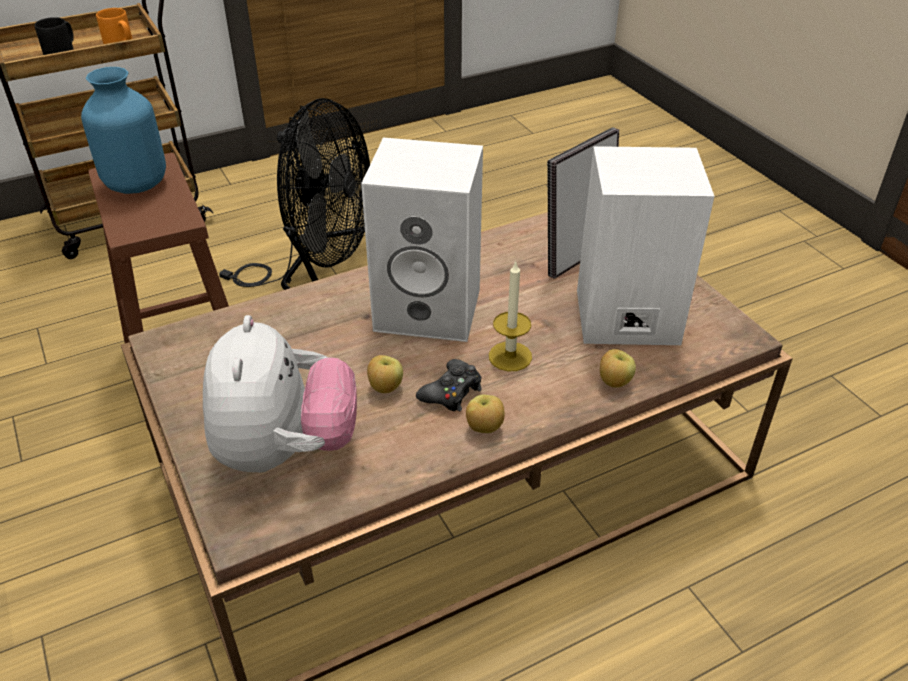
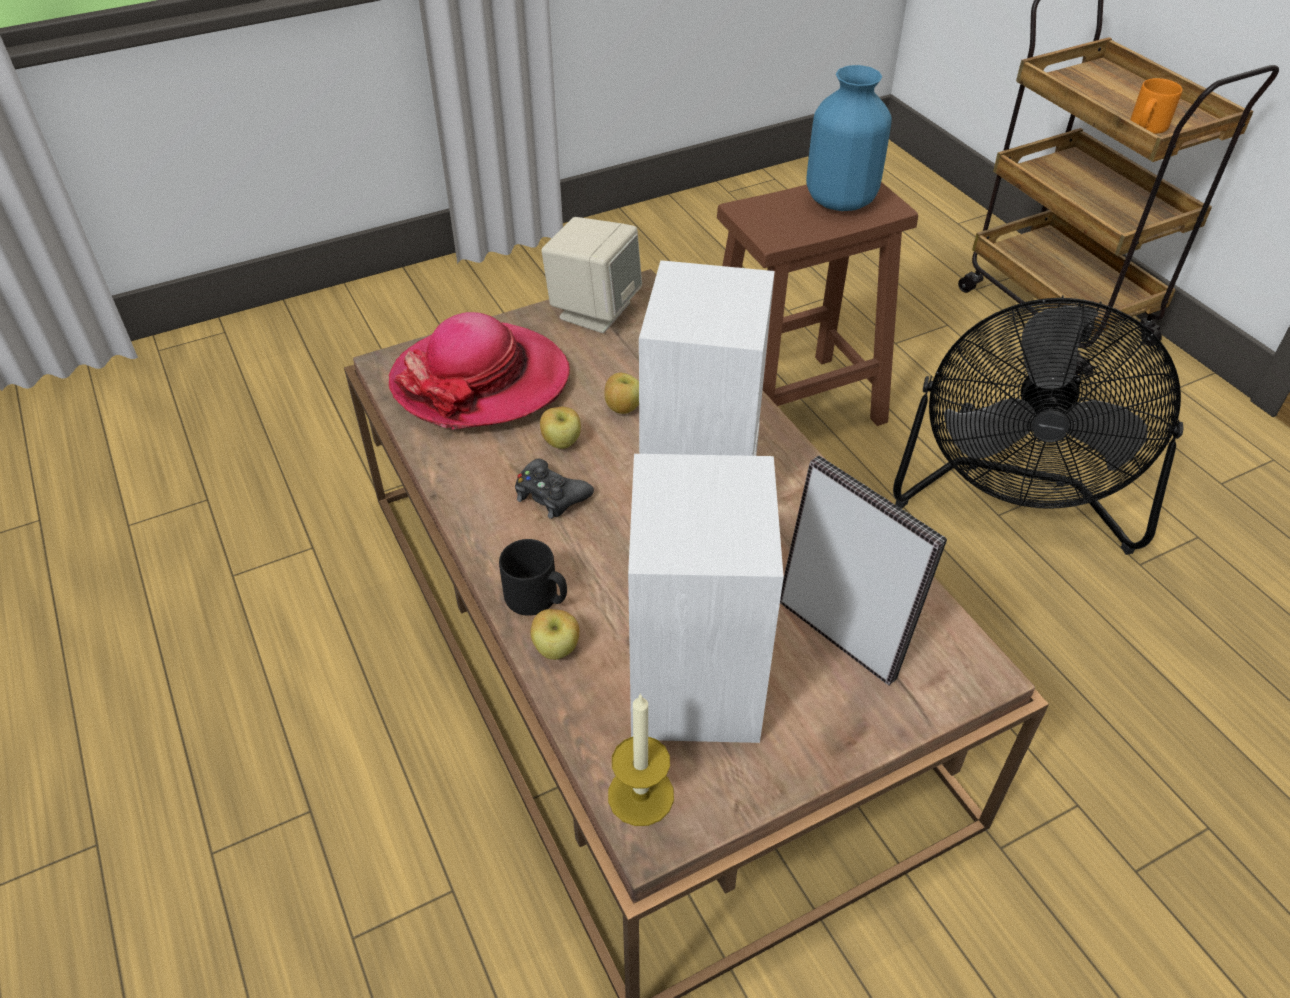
camera: 90 degrees right, 5 degrees up
(62, 52) = (1101, 96): black mug -> black mug (537, 598)
(187, 372) = (594, 310): none -> beige speaker
(285, 450) = (480, 381): plush toy -> hat
(484, 428) = (491, 522): apple -> apple (622, 409)
(510, 356) = (611, 548): candle -> candle (640, 795)

